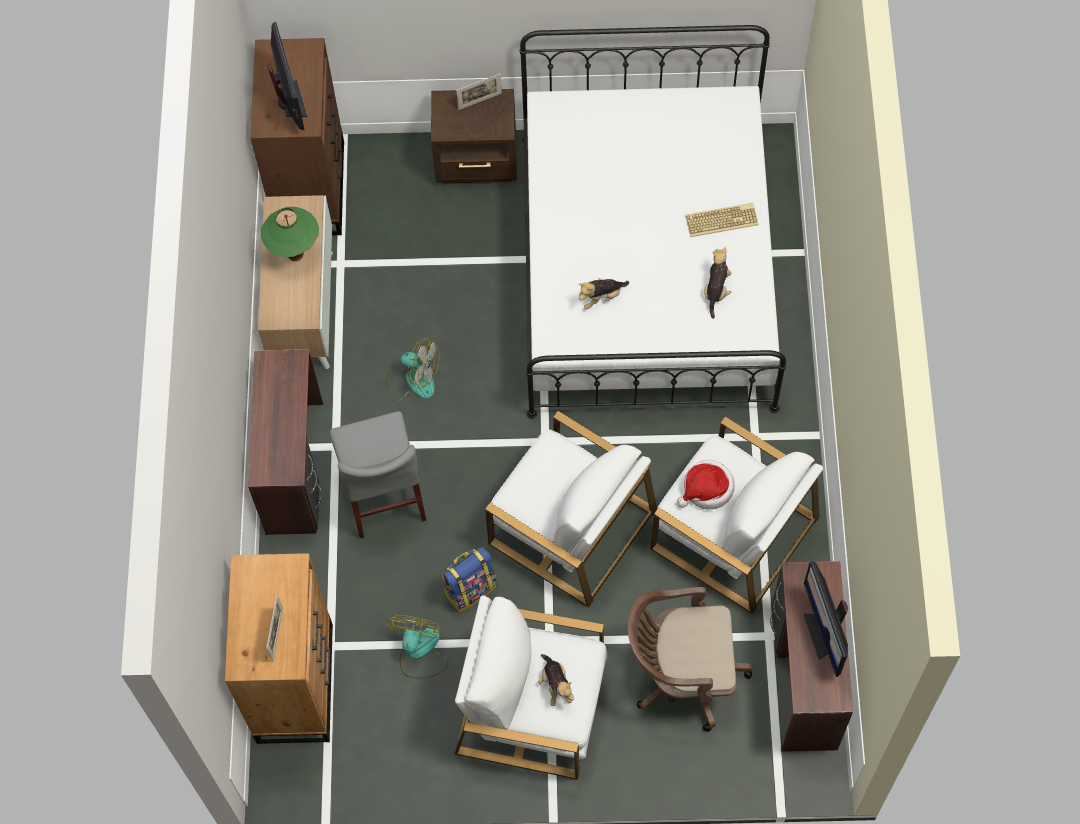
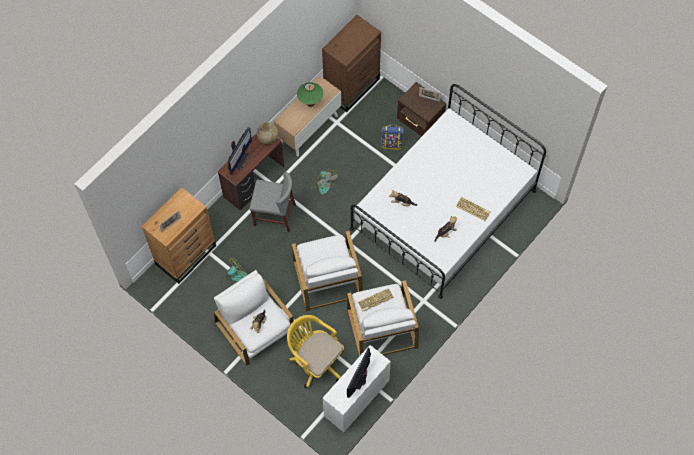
camera: 40 degrees right, 0 degrees up
(283, 363) = (268, 138): none -> globe
(291, 101) = (347, 46): monitor -> monitor (240, 160)
(383, 494) = (274, 215): grey chair -> grey chair turned 105 degrees counterclockwise
(470, 588) = (272, 271): backpack -> backpack (392, 143)
(681, 674) = (315, 361): brown office chair -> yellow office chair
(706, 489) = (375, 300): hat -> keyboard
(802, 678) = (356, 398): brown desk -> white desk

